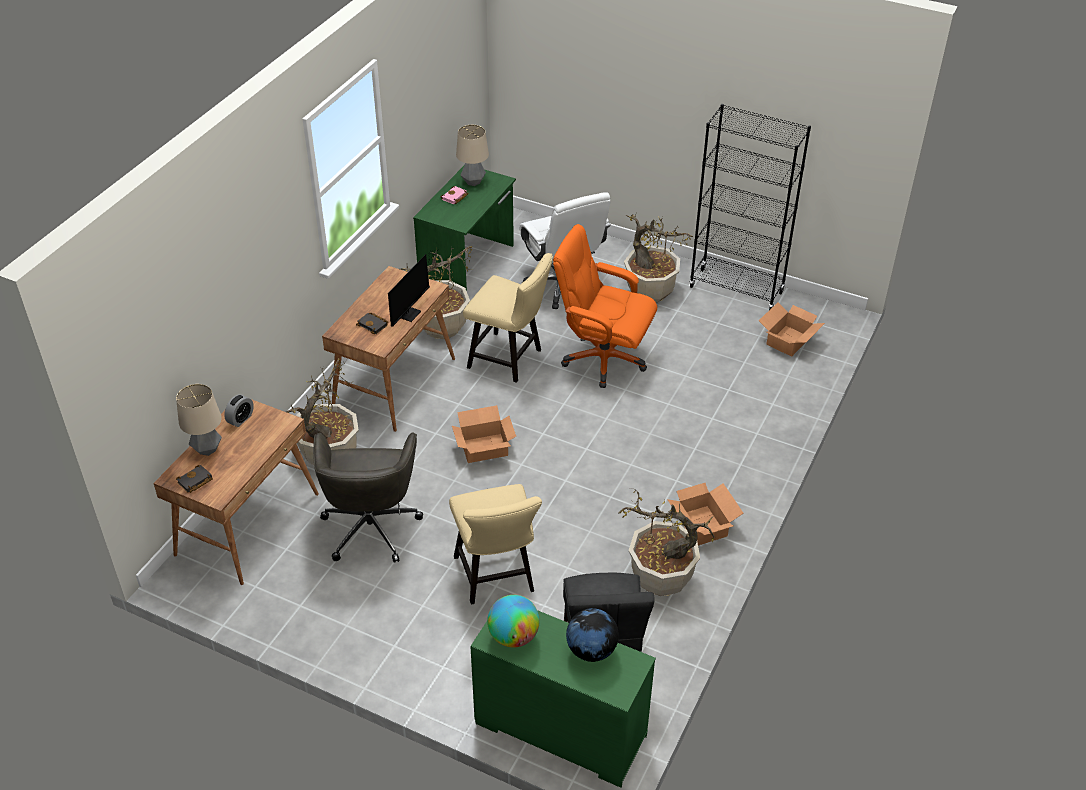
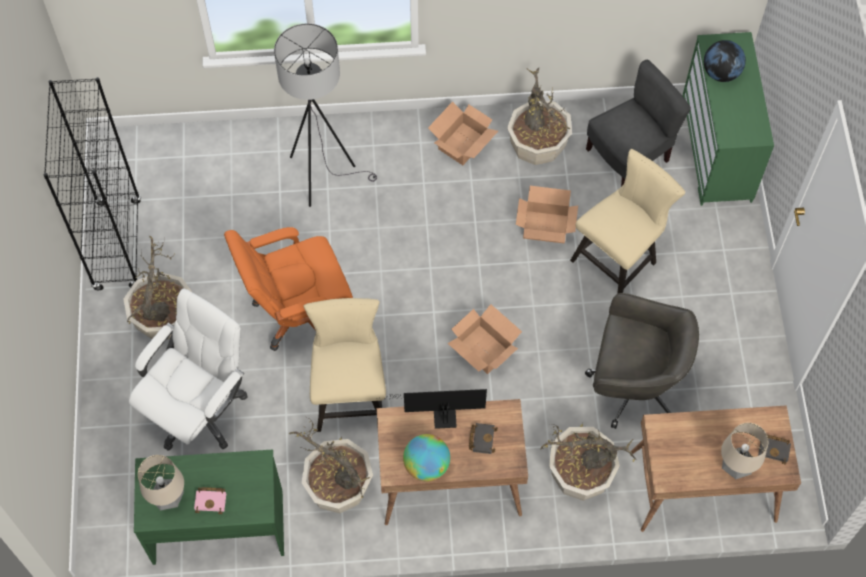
camera: 120 degrees left, 20 degrees up
(240, 419) = (682, 467): alarm clock -> none
(371, 526) = (633, 385): grey office chair -> grey office chair turned 45 degrees clockwise
(513, 636) = (746, 123): globe -> globe (426, 465)
(603, 359) = (298, 313): orange office chair -> orange office chair turned 75 degrees clockwise
(729, 421) = (323, 174): none -> grey floor lamp
(789, 341) = (177, 170): cardboard box -> cardboard box (544, 226)

